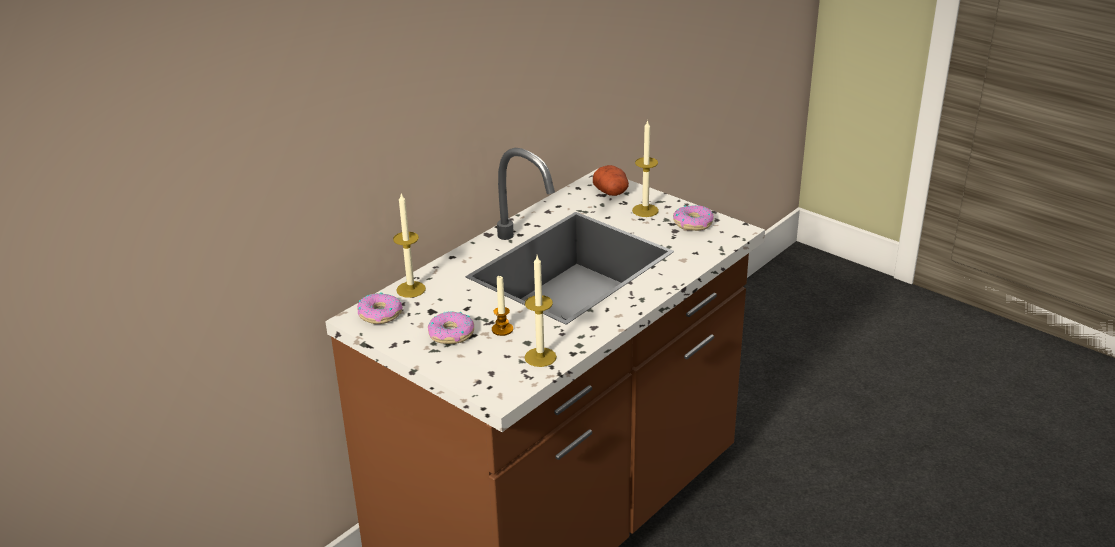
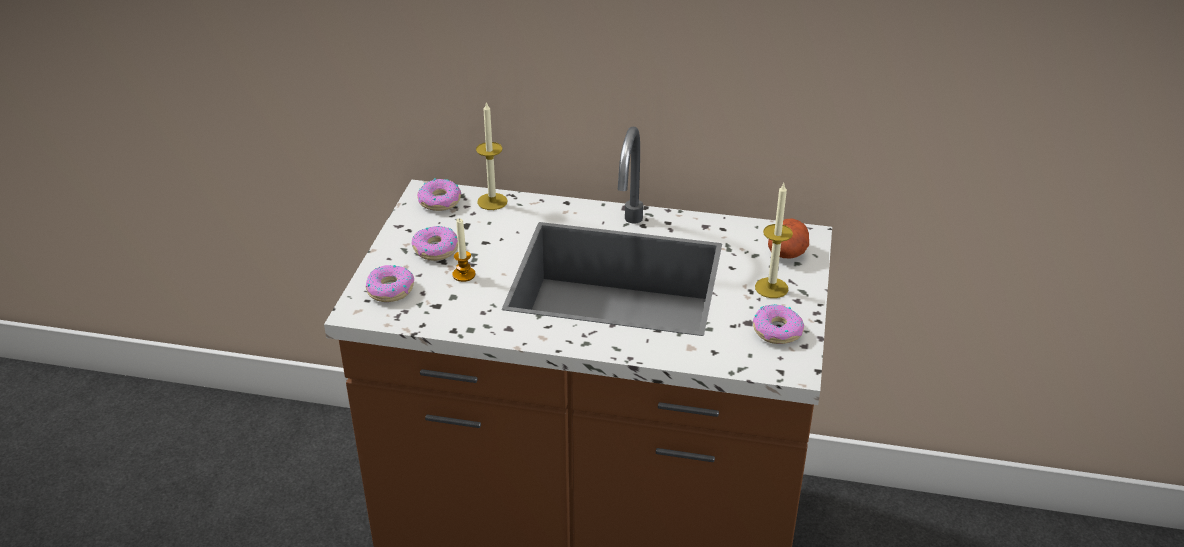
camera: 60 degrees right, 5 degrees up
(486, 371) = (390, 289): none -> donut
(540, 357) = (433, 313): candle -> none

